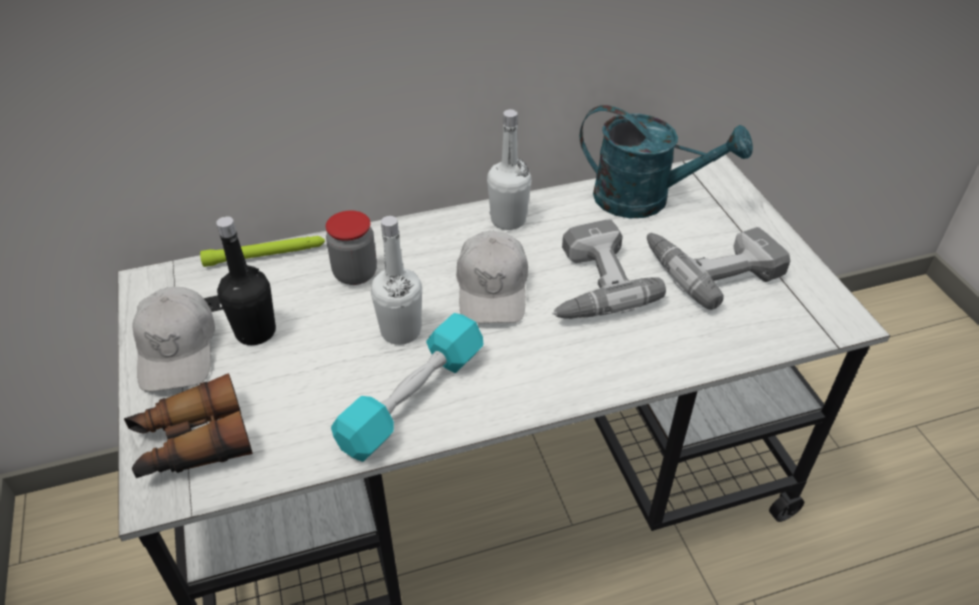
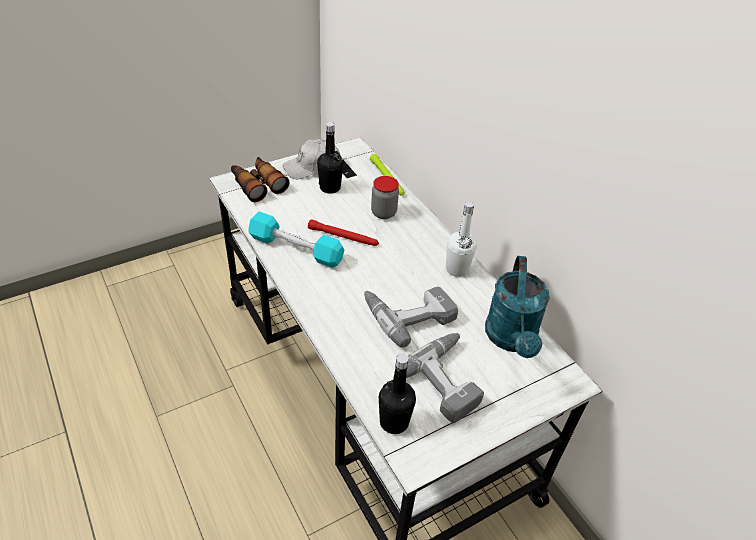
camera: 75 degrees right, 0 degrees up
(401, 331) = (343, 237): white bottle -> red flashlight
(492, 289) = (388, 269): white cap -> none
(784, 329) = (394, 422): none -> black bottle

